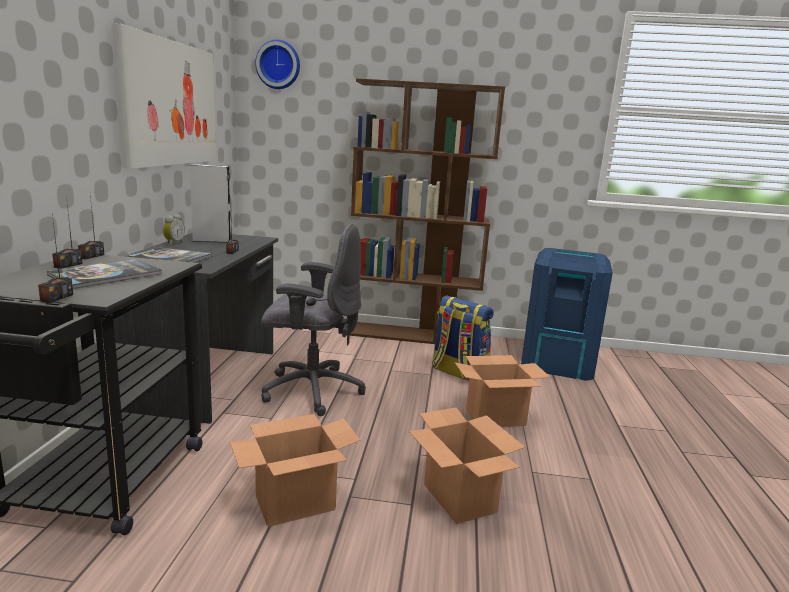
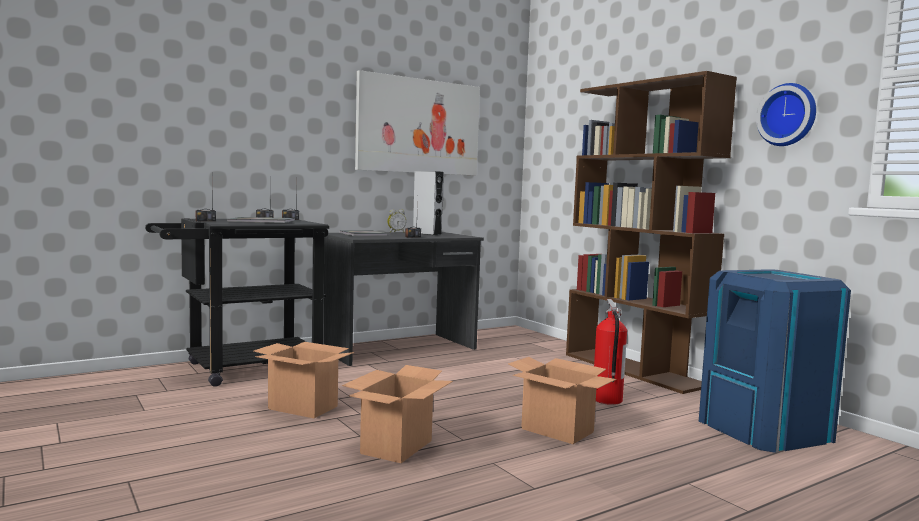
camera: 50 degrees right, 10 degrees down
(279, 65) = (552, 90): wall clock -> wall clock (788, 115)
(311, 390) = (449, 372): grey office chair -> none
(458, 373) = (606, 400): backpack -> fire extinguisher

